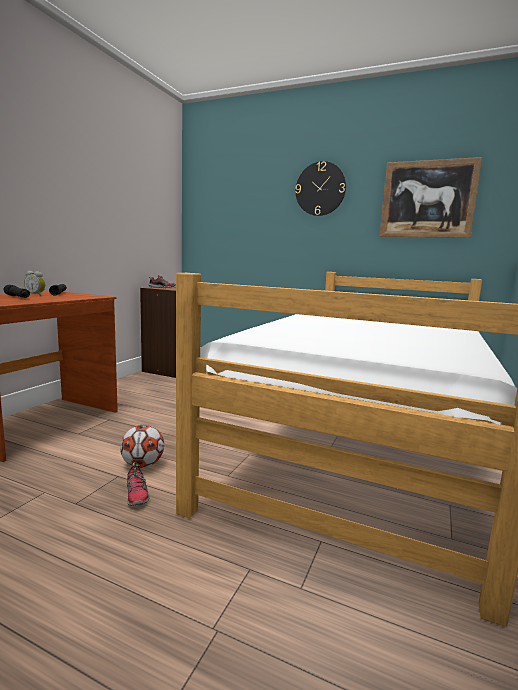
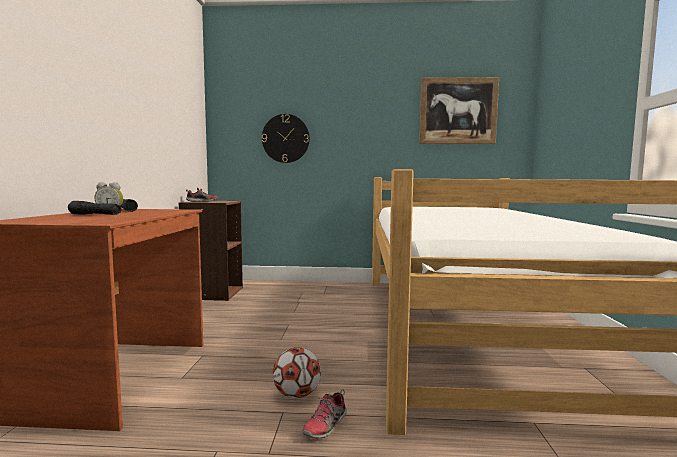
camera: 20 degrees left, 5 degrees down
(137, 494) = (326, 426): shoe -> shoe turned 75 degrees clockwise
(320, 189) = (360, 99): wall clock -> wall clock (285, 138)

